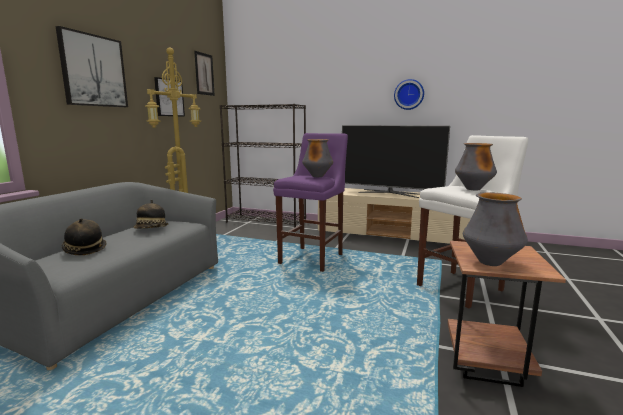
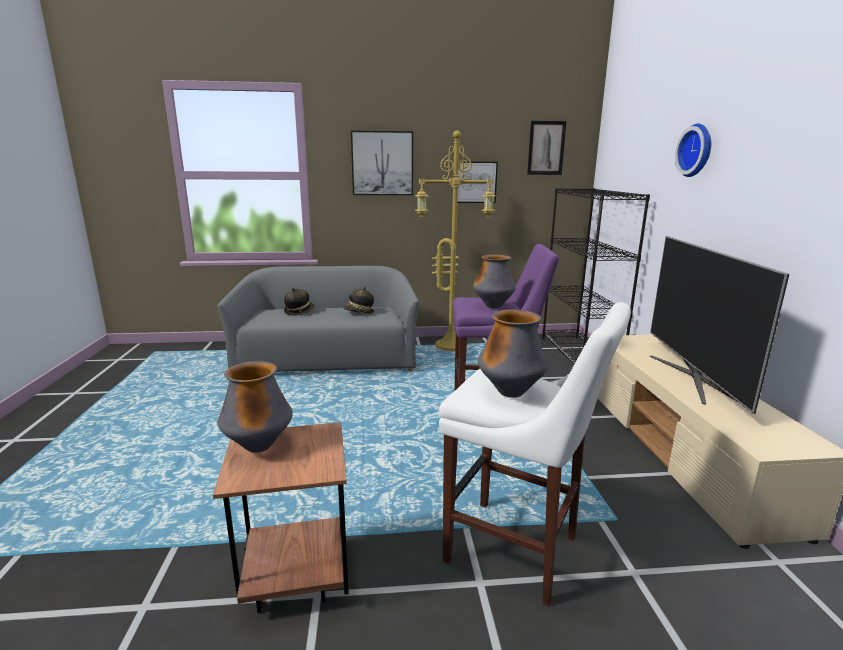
camera: 65 degrees right, 5 degrees up
(409, 94) = (789, 189): wall clock -> wall clock (697, 150)

